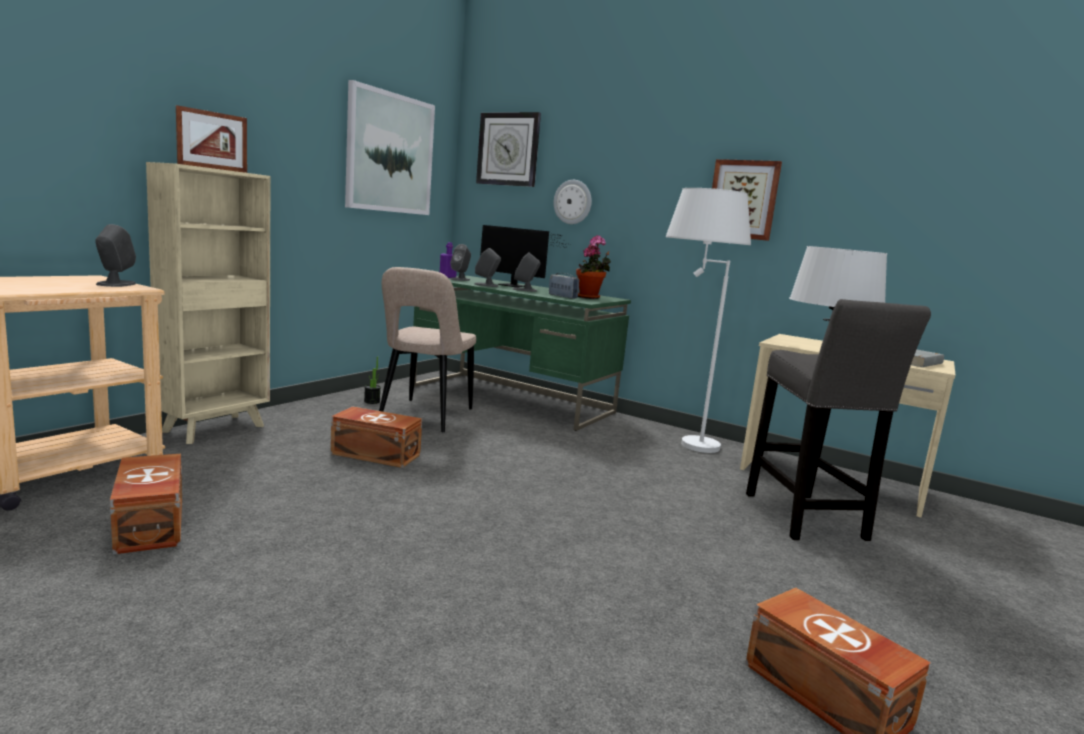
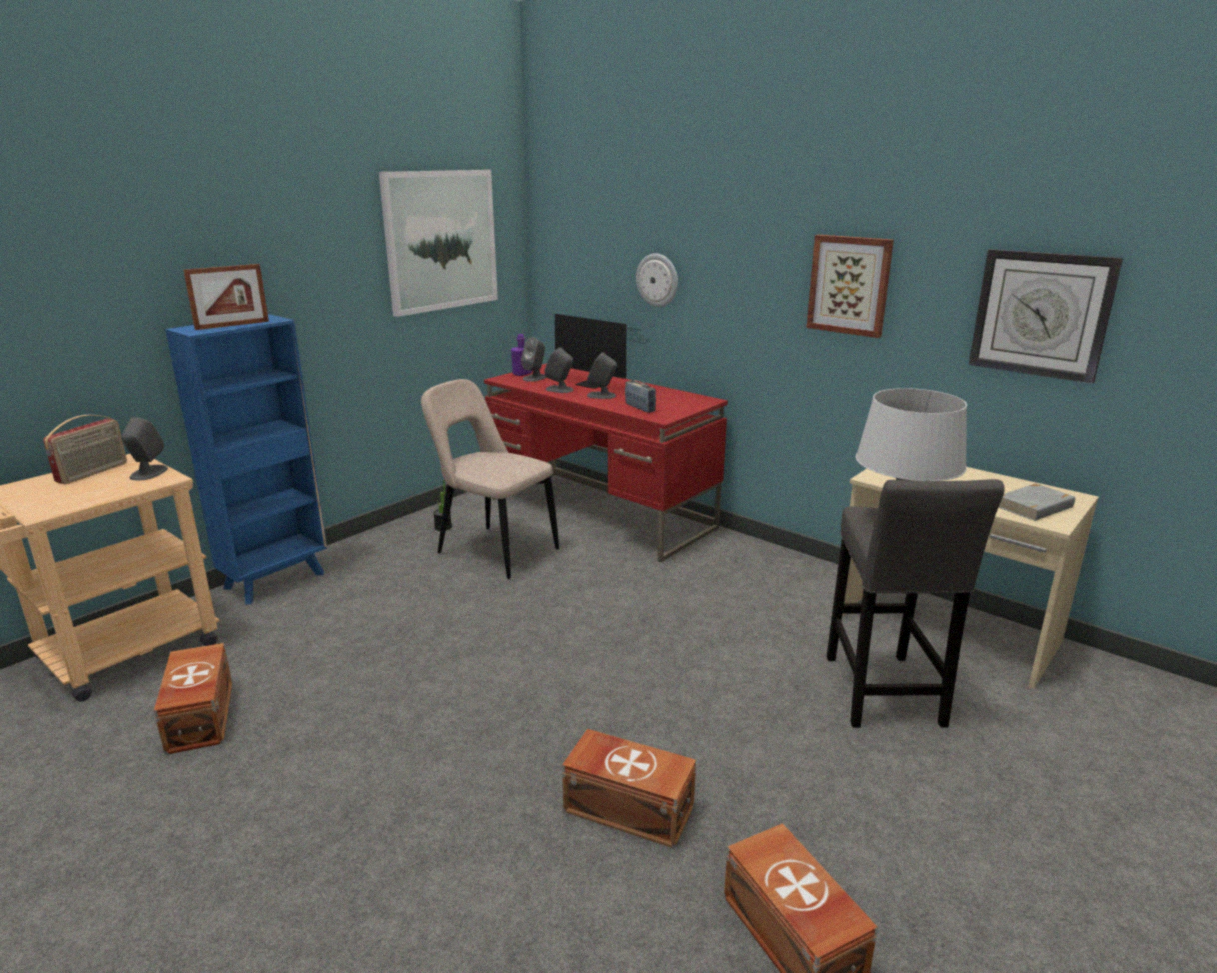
camera: 10 degrees right, 10 degrees up
(54, 279) = (93, 473): none -> radio
(216, 428) = (277, 580): beige bookcase -> blue bookcase
(375, 453) = (429, 610): brown storage box -> brown storage box (627, 807)
(424, 418) = (493, 550): beige chair -> beige chair turned 105 degrees clockwise
(508, 149) = (582, 213): wall clock -> wall clock (1041, 314)
(512, 400) = (601, 513): green desk -> red desk
(590, 297) = (675, 404): potted plant -> none
(678, 442) = (778, 575): white floor lamp -> none

